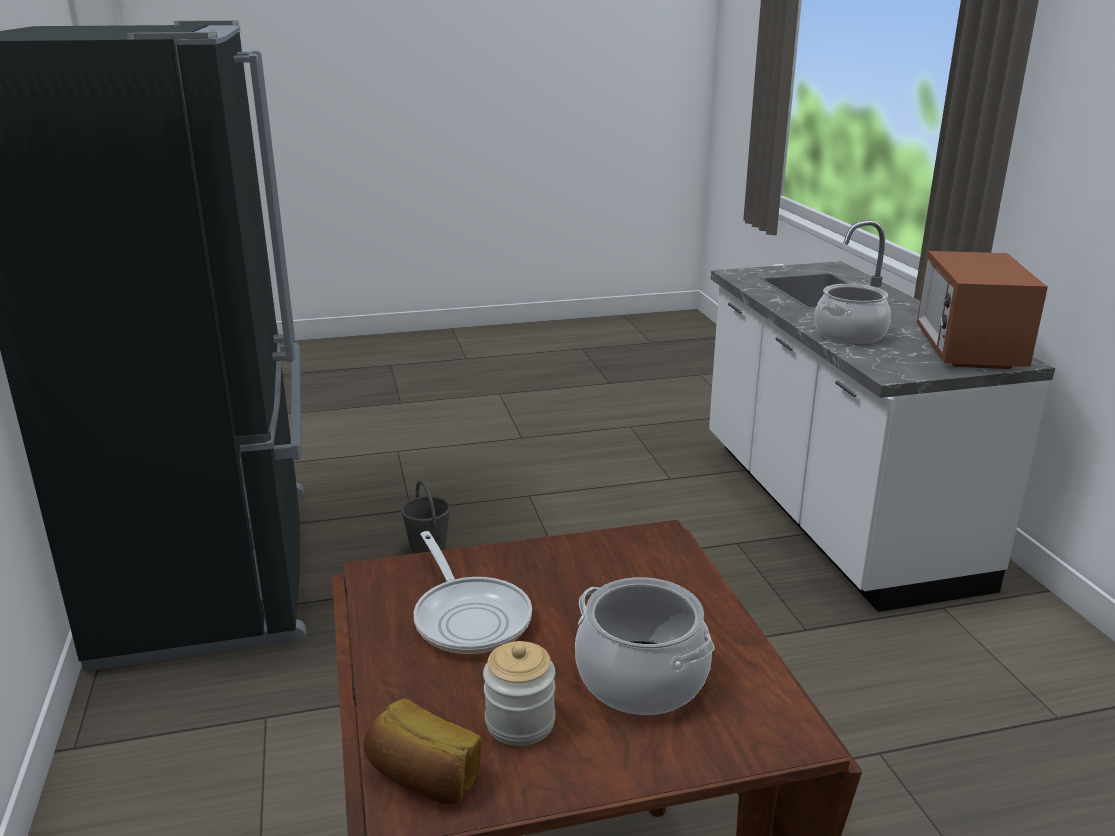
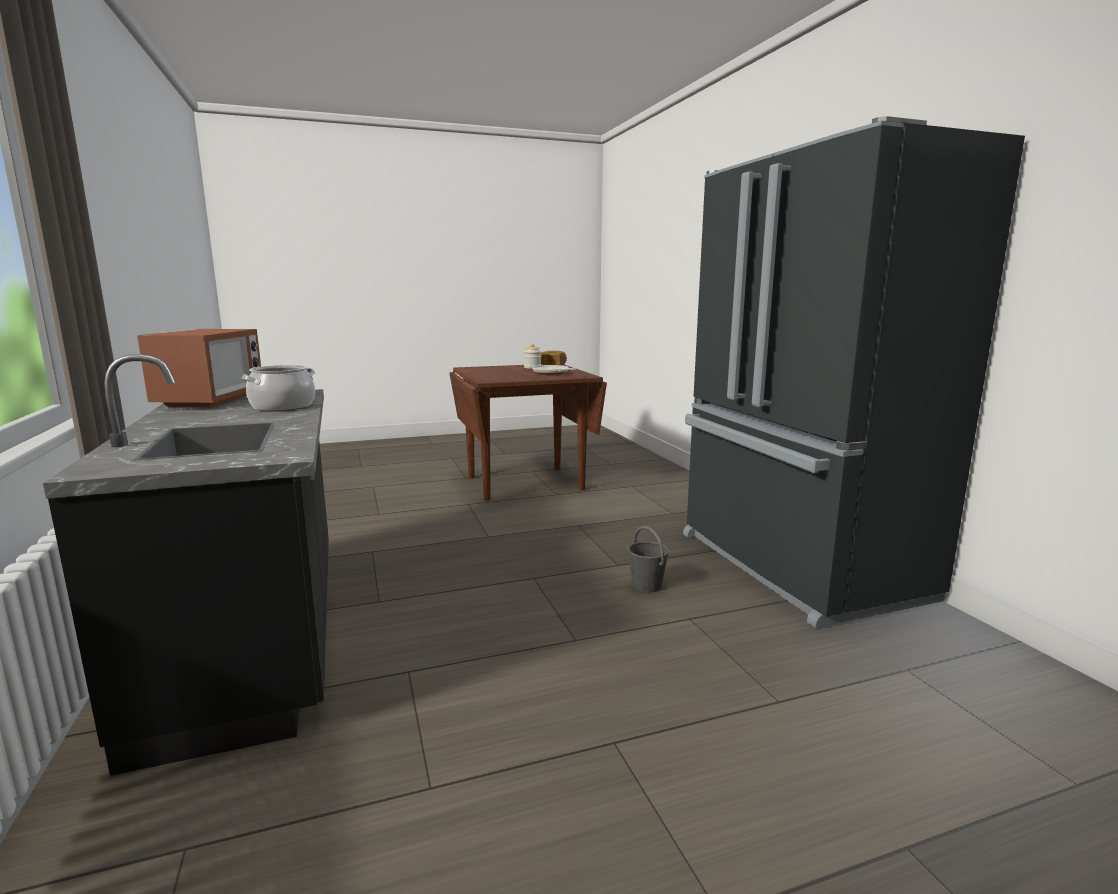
camera: 175 degrees right, 10 degrees down
(640, 678) = (500, 370): cooking pot -> none
(830, 511) = (255, 635): white counter -> black counter

